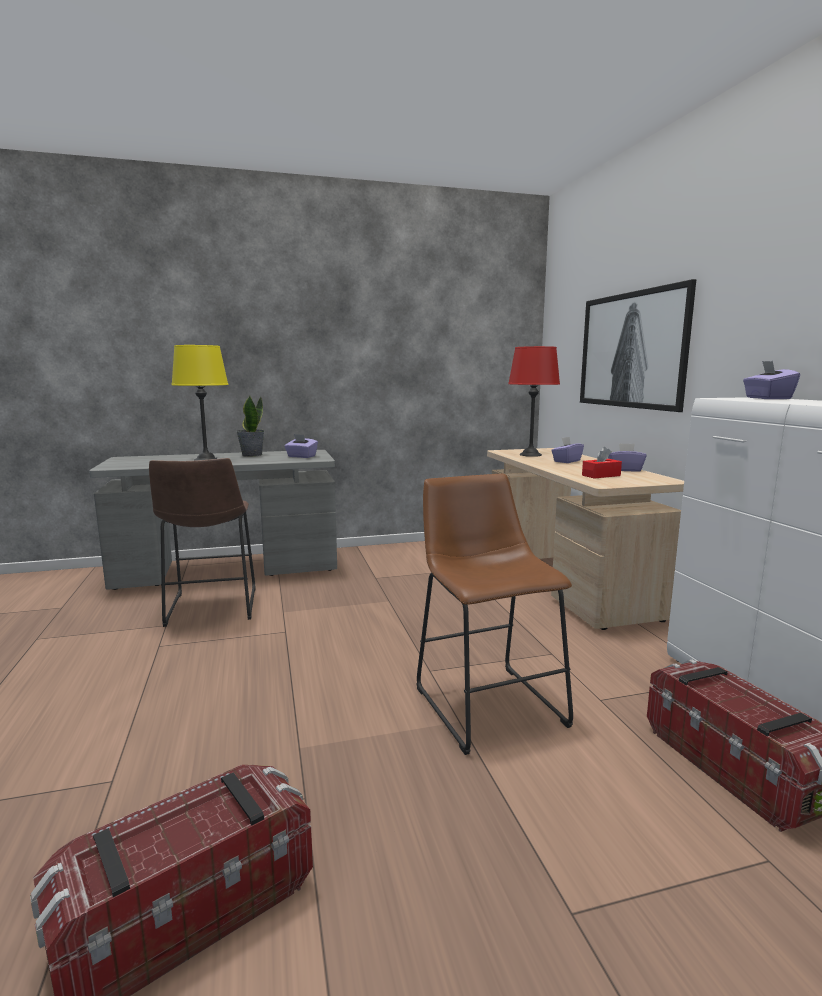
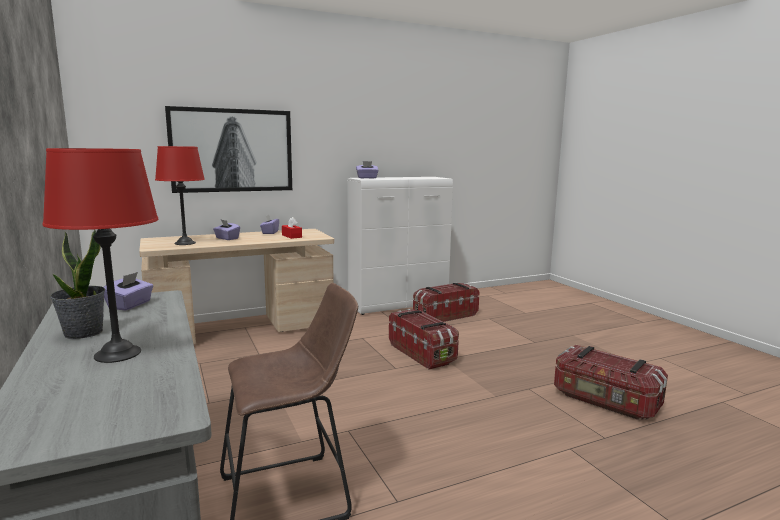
camera: 100 degrees left, 0 degrees up
(206, 459) = (118, 354): yellow table lamp -> red table lamp
(486, 701) = (422, 353): brown stool -> storage box

